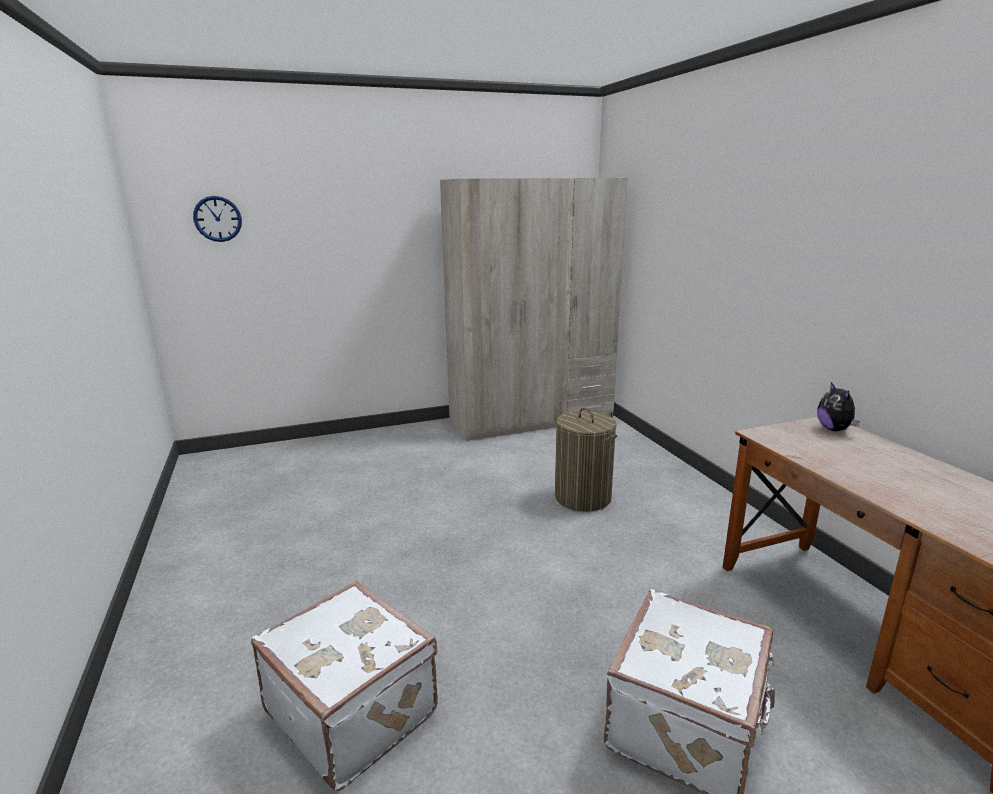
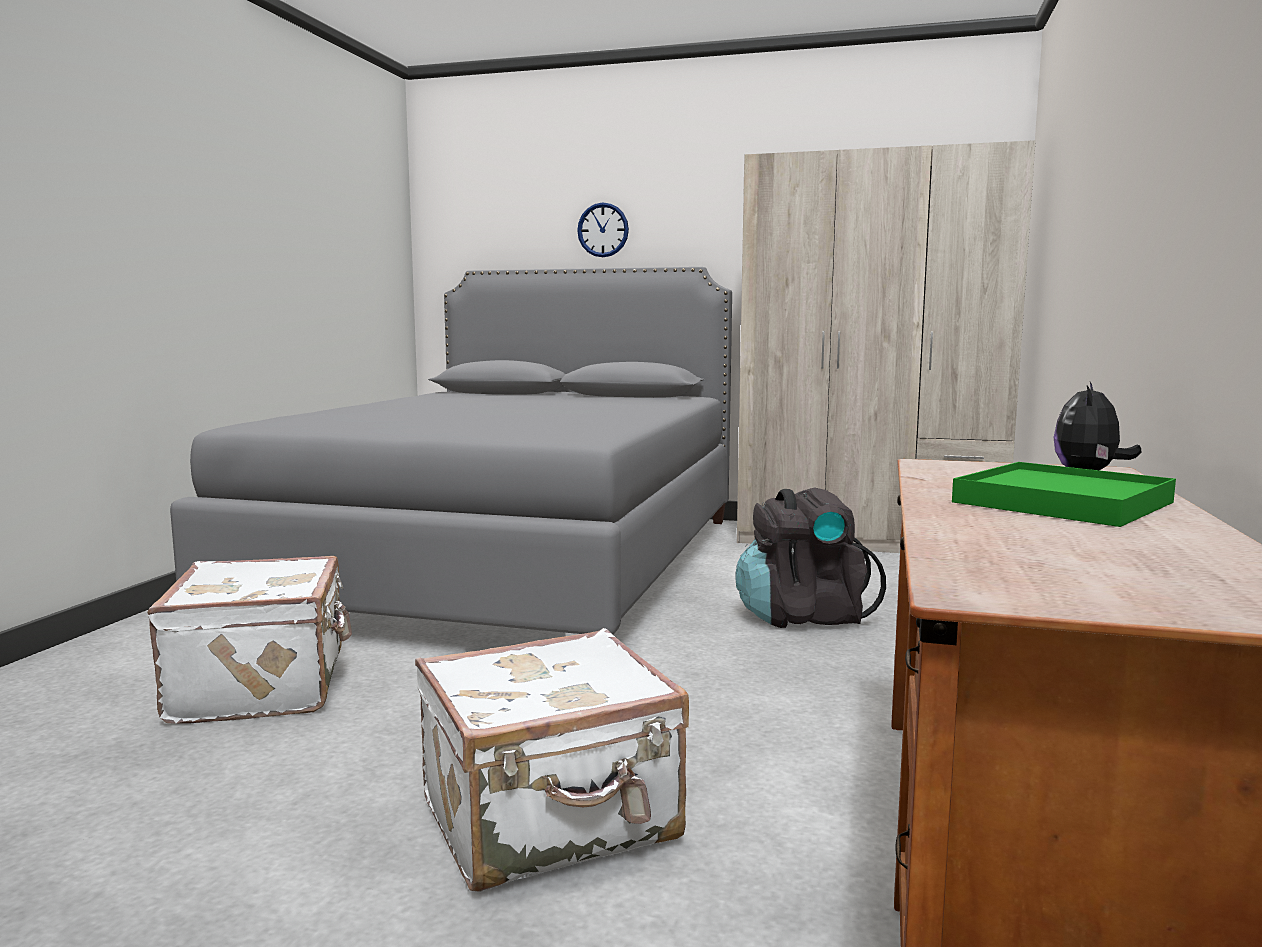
camera: 35 degrees right, 10 degrees down
(217, 219) = (492, 226): wall clock -> wall clock (603, 230)
(348, 504) = (510, 562): none -> grey bed
(583, 497) = (803, 616): laundry basket -> black backpack
(893, 469) = (1062, 502): none -> green tray

